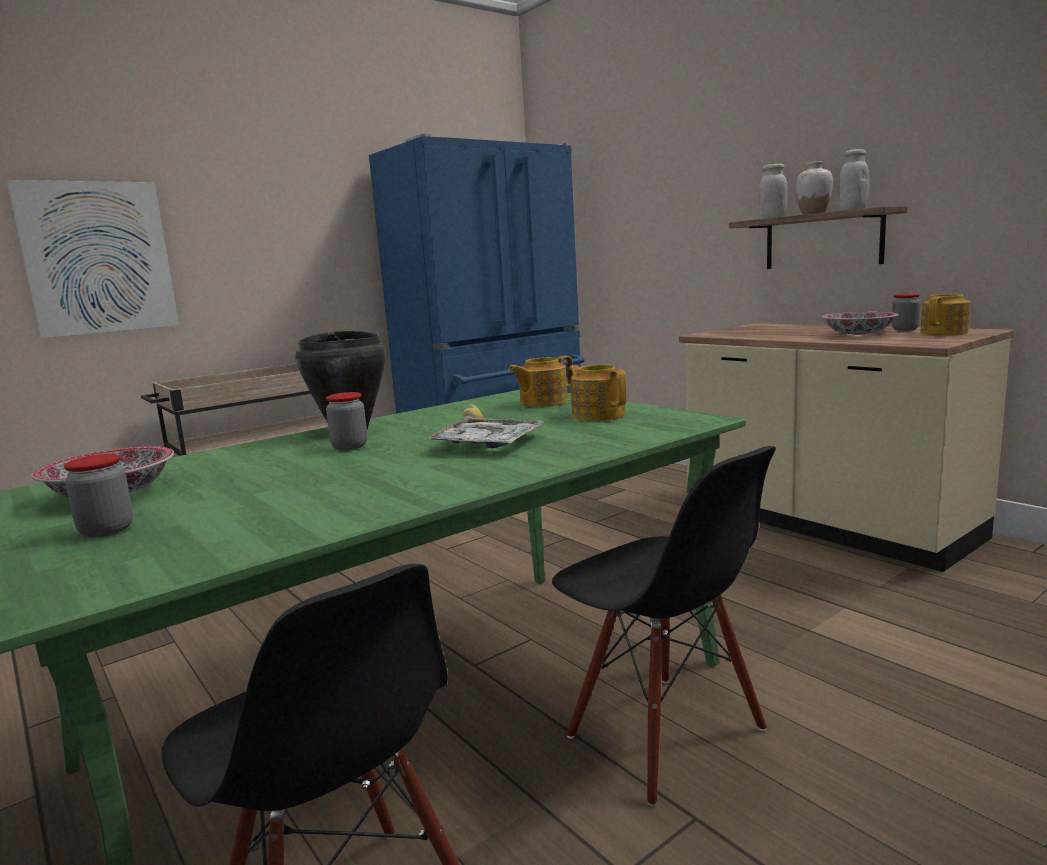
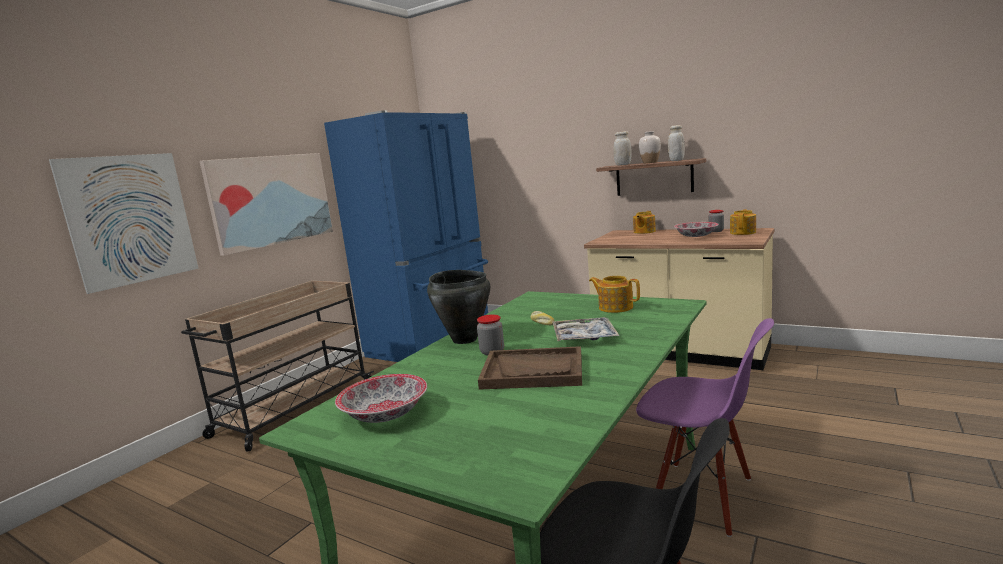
camera: 20 degrees left, 0 degrees up
(106, 530) = (447, 439): jar -> none
(285, 251) = (271, 200): none -> picture
(348, 473) = (533, 371): none -> brown tray
(542, 402) = (561, 302): teapot -> teapot (644, 232)
(664, 734) = (702, 496): black chair -> purple chair

